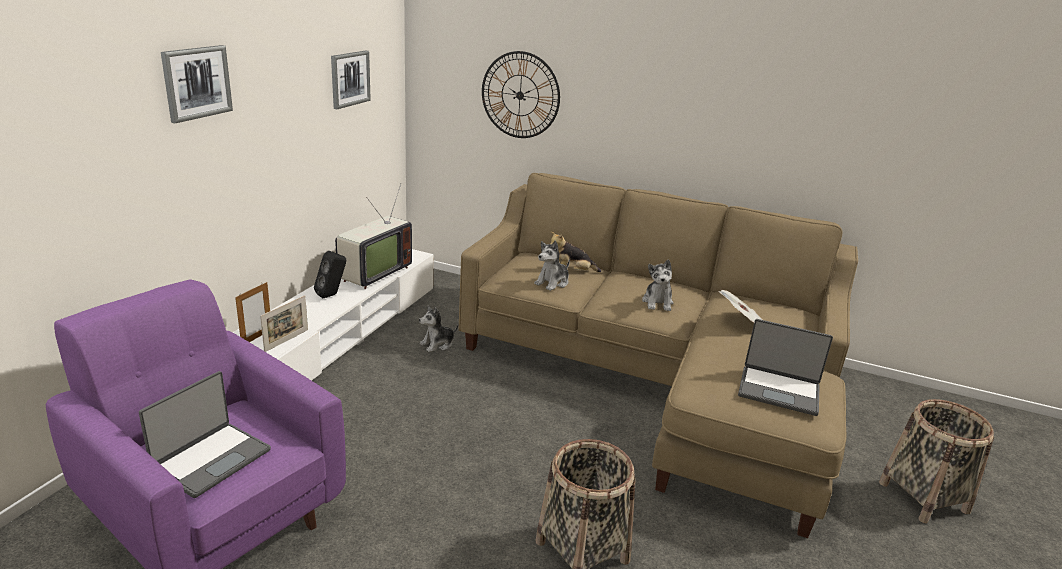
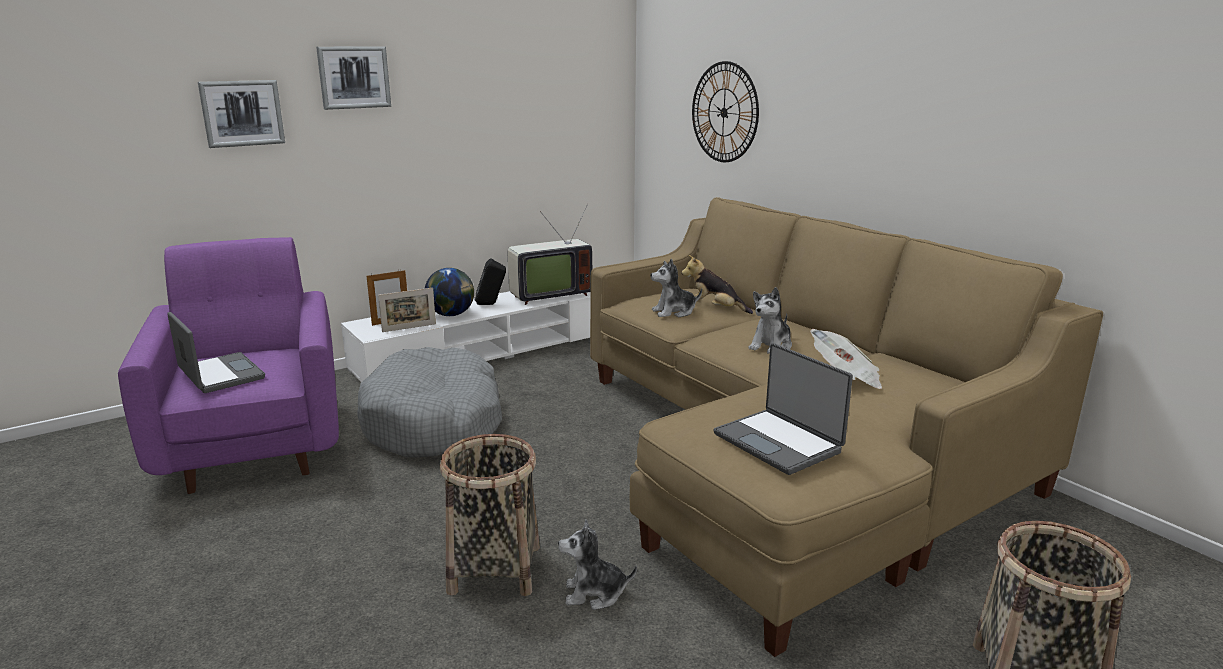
camera: 35 degrees right, 5 degrees down
(211, 459) = (219, 375): laptop -> laptop turned 105 degrees counterclockwise
(309, 315) = (451, 315): none -> globe
(350, 79) = (549, 94): picture -> picture (242, 113)
(372, 431) = (434, 422): none -> grey dog bed
(438, 344) = (577, 373): plush toy -> plush toy (594, 594)

